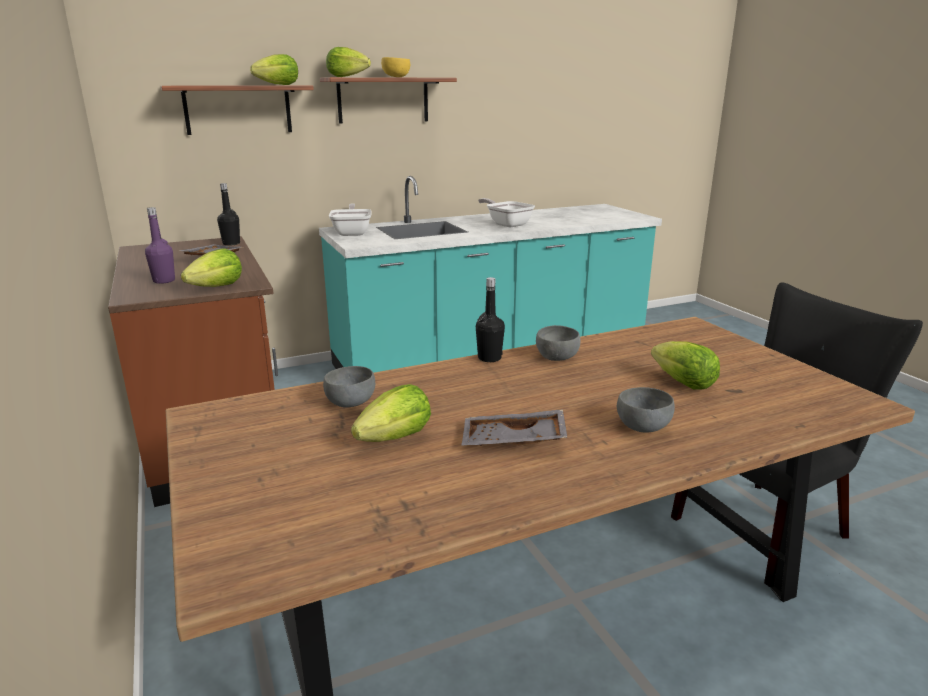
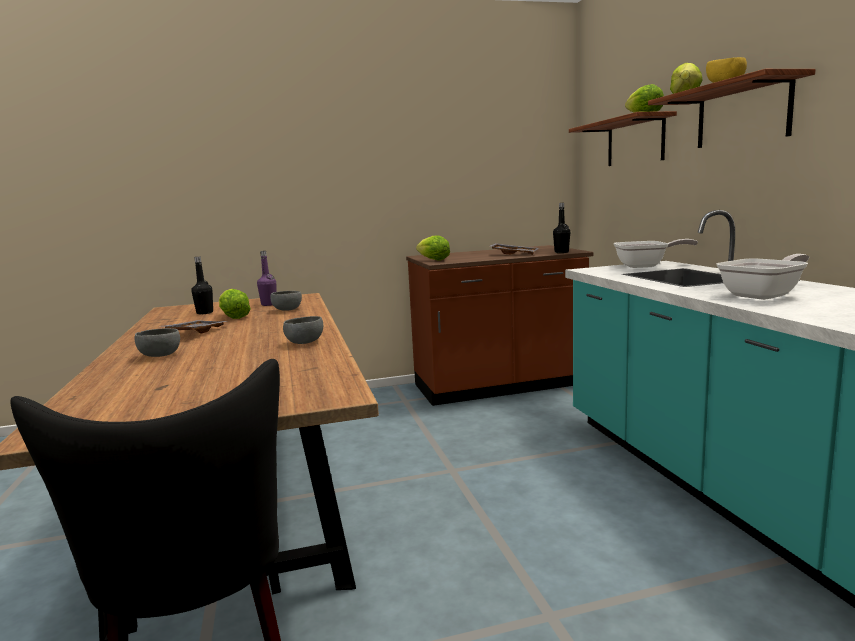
camera: 100 degrees right, 10 degrees down
(164, 281) = (453, 255): purple bottle -> purple bottle (269, 304)
(489, 358) = (324, 329): black bottle -> black bottle (205, 313)
(683, 383) = (202, 372): lettuce -> none

